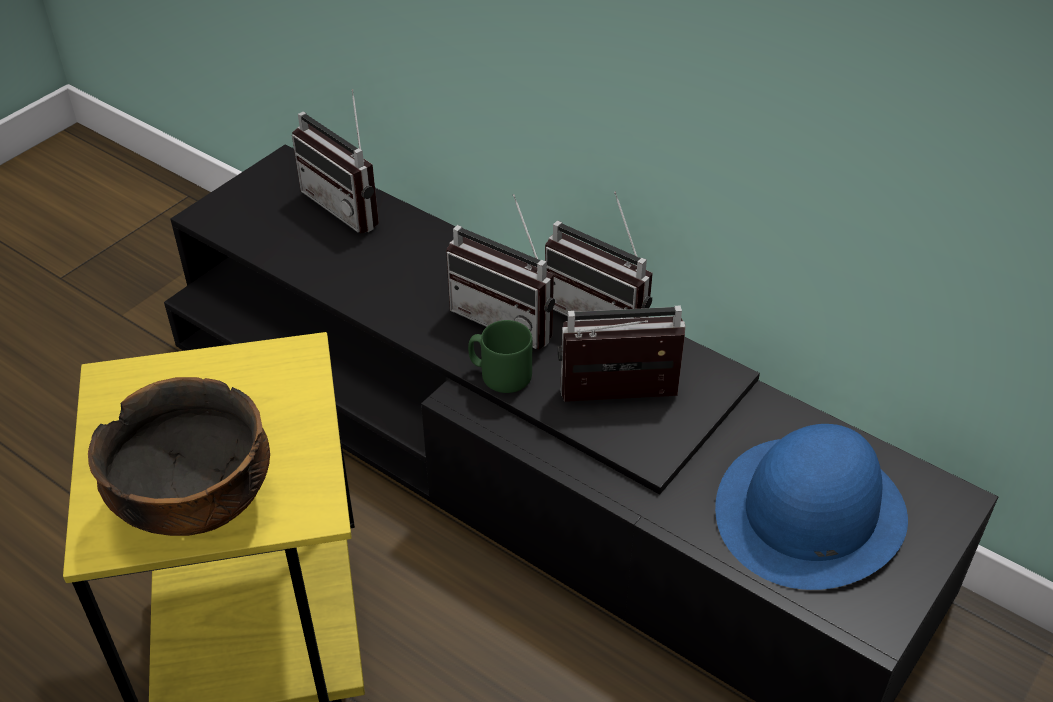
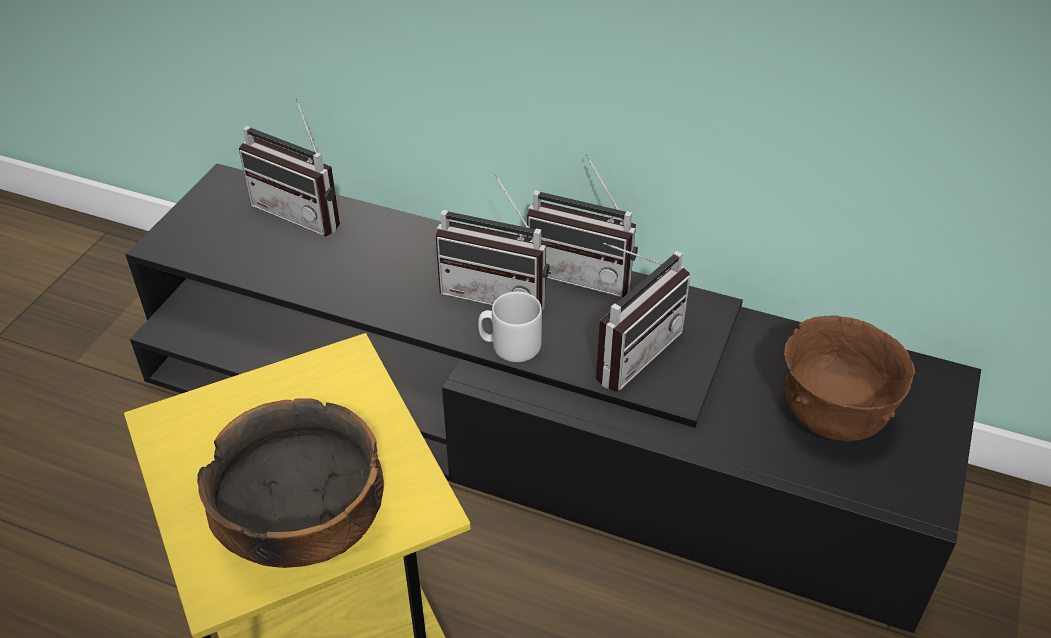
camera: 15 degrees left, 0 degrees up
(500, 374) = (510, 345): green mug -> grey mug
(619, 402) = (629, 350): radio -> radio turned 150 degrees clockwise
(810, 513) = (832, 416): blue hat -> brown bowl

